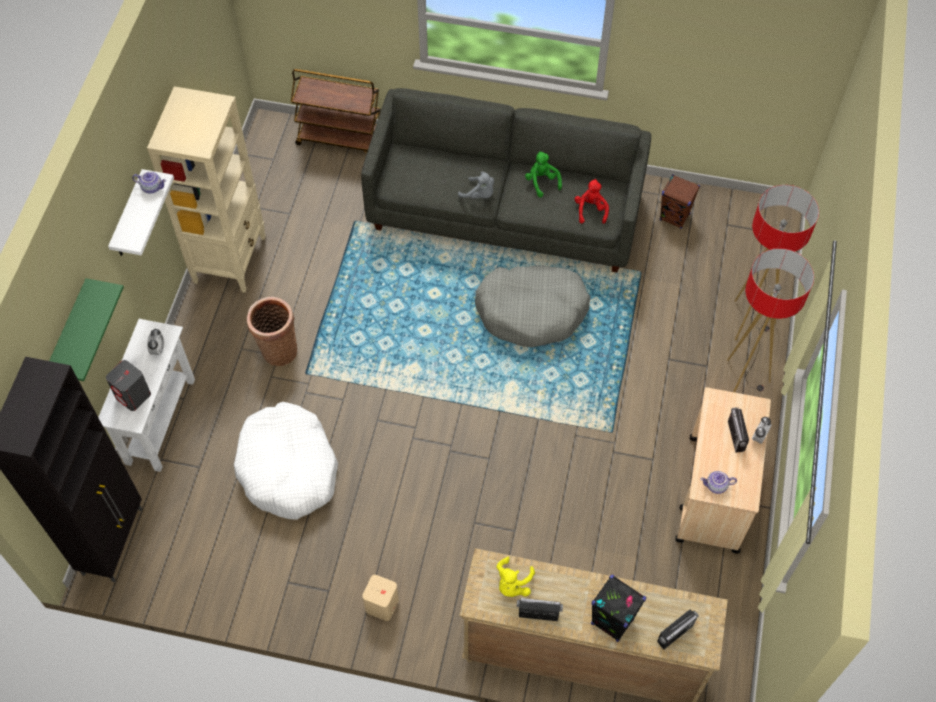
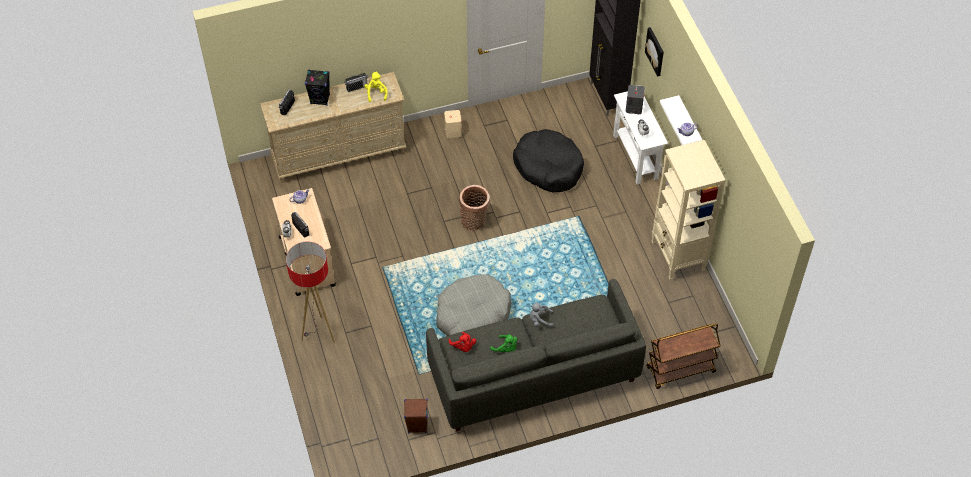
camera: 150 degrees right, 5 degrees down
(70, 333) = (655, 51): green shelf -> picture
(277, 349) = (605, 221): basket -> basket (474, 221)
(288, 468) = (548, 167): white dog bed -> black dog bed
(748, 321) = (332, 374): floor lamp -> none

